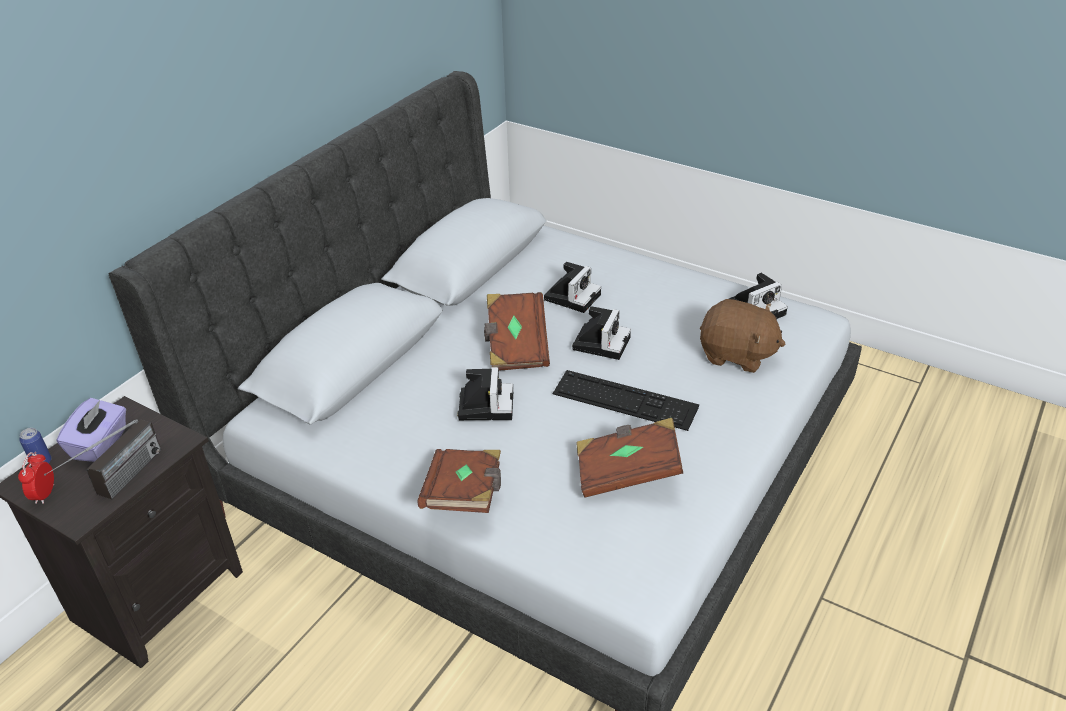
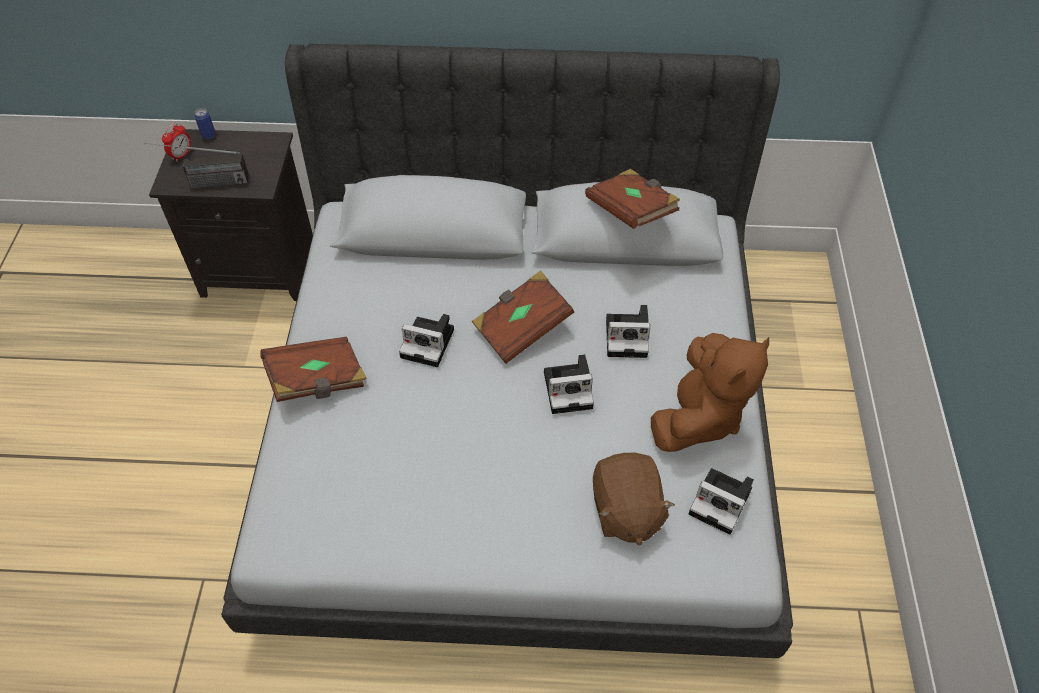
camera: 60 degrees right, 15 degrees up
(45, 494) = (181, 155): alarm clock -> alarm clock turned 150 degrees clockwise
(101, 444) = (238, 151): purple tissue box -> none
(485, 404) = (430, 343): camera -> camera turned 45 degrees clockwise
(625, 400) = (494, 442): keyboard -> none
(627, 472) = (395, 481): brown book -> brown book (631, 211)
(674, 291) = (699, 416): none -> brown plush toy

